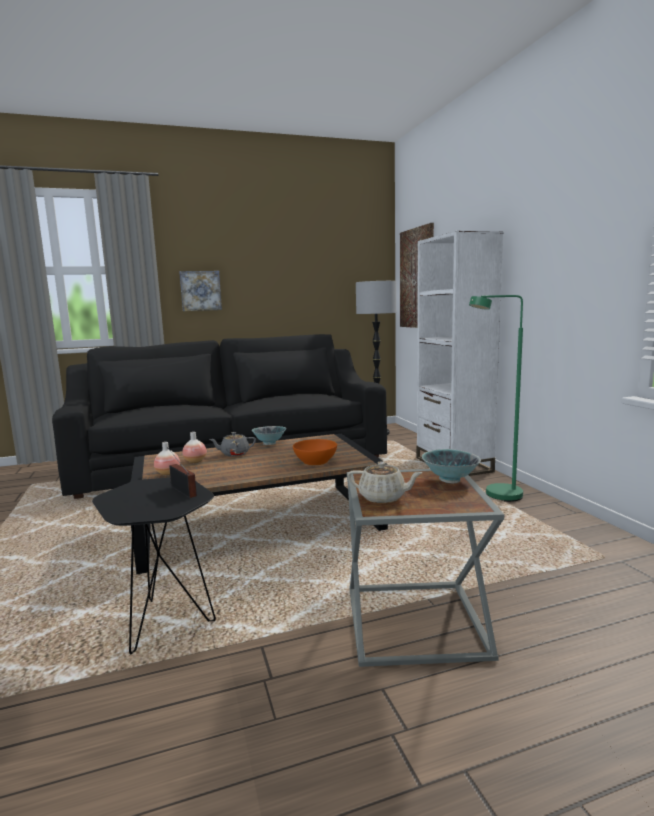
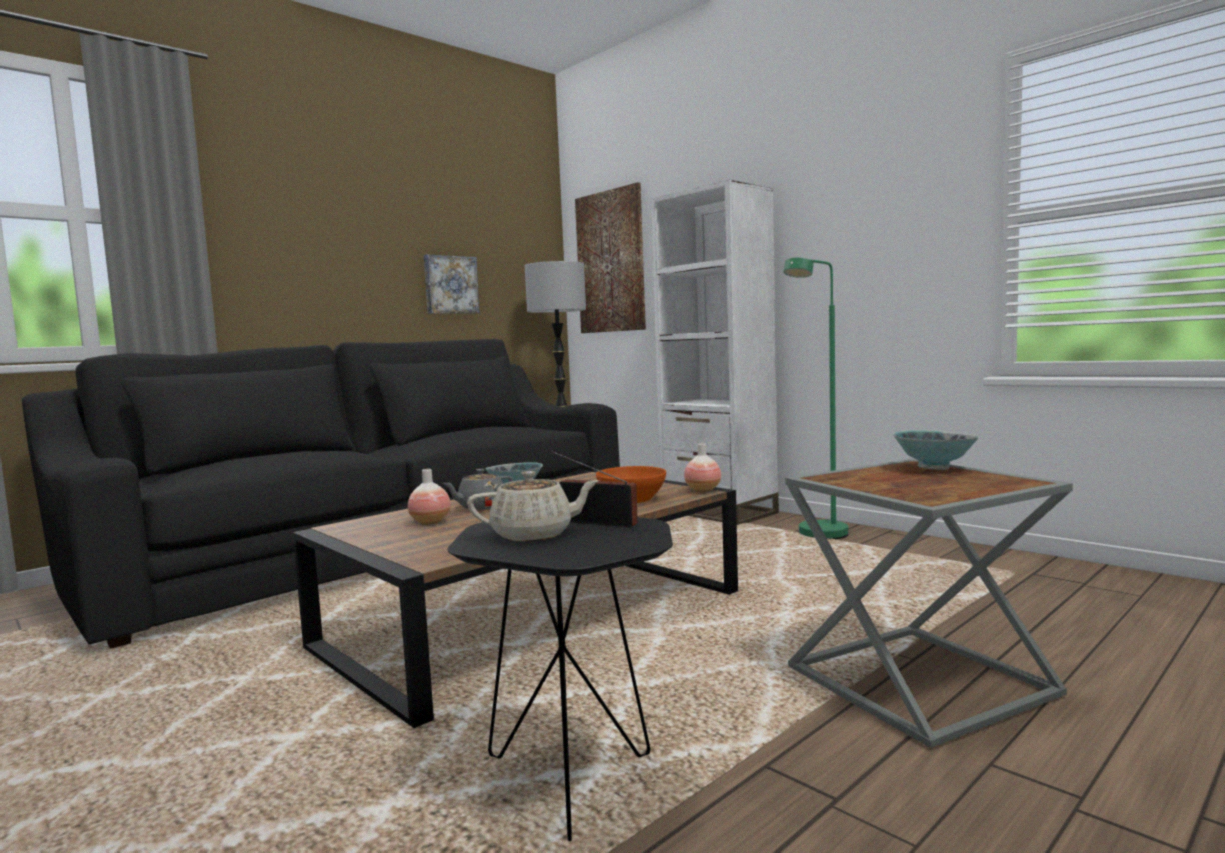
camera: 25 degrees left, 5 degrees down
(168, 473) = (411, 541): vase -> vase (703, 490)
(200, 291) = (278, 266): picture -> picture (450, 285)
(383, 497) = (905, 489): beige teapot -> beige teapot (534, 535)

